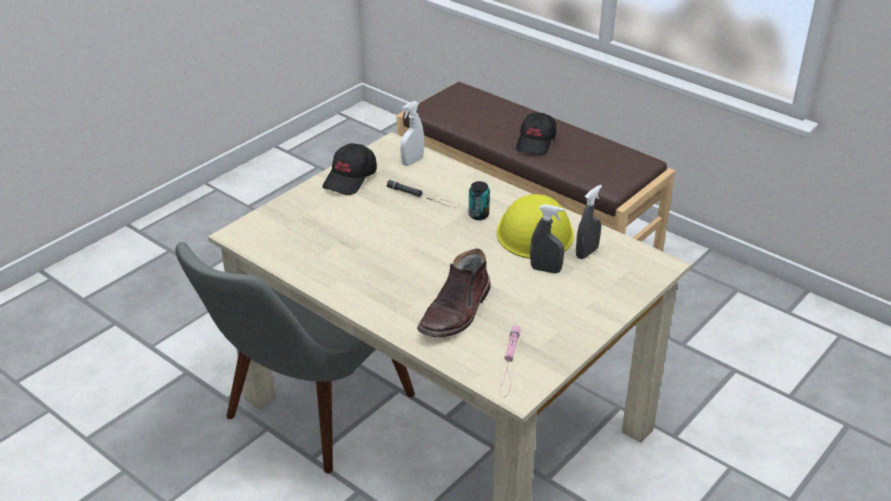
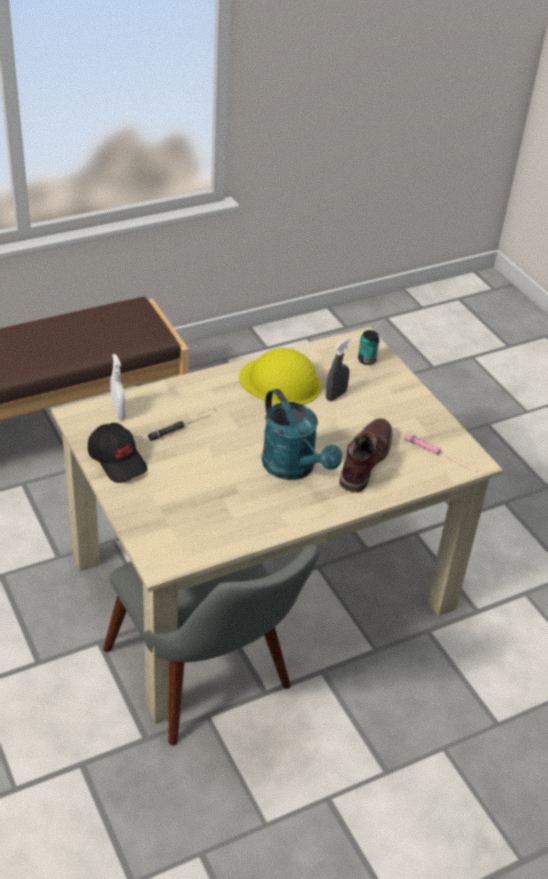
camera: 70 degrees left, 5 degrees up
(410, 272) = (294, 468): none -> turquoise watering can
(456, 312) = (364, 460): brown boot -> brown boot turned 120 degrees counterclockwise
(478, 215) = (236, 403): can -> can (367, 360)
(536, 142) = (53, 349): black cap -> none
(586, 253) = (326, 367): grey spray bottle -> none

